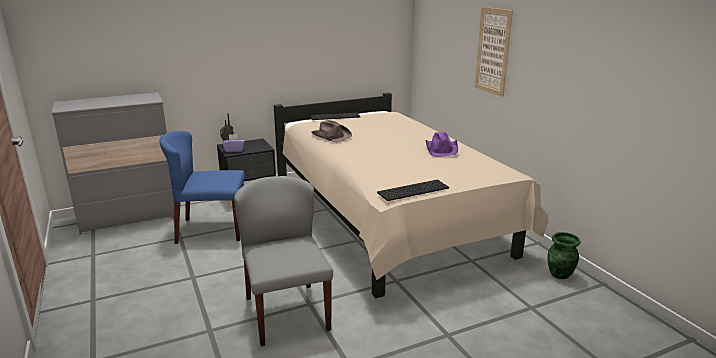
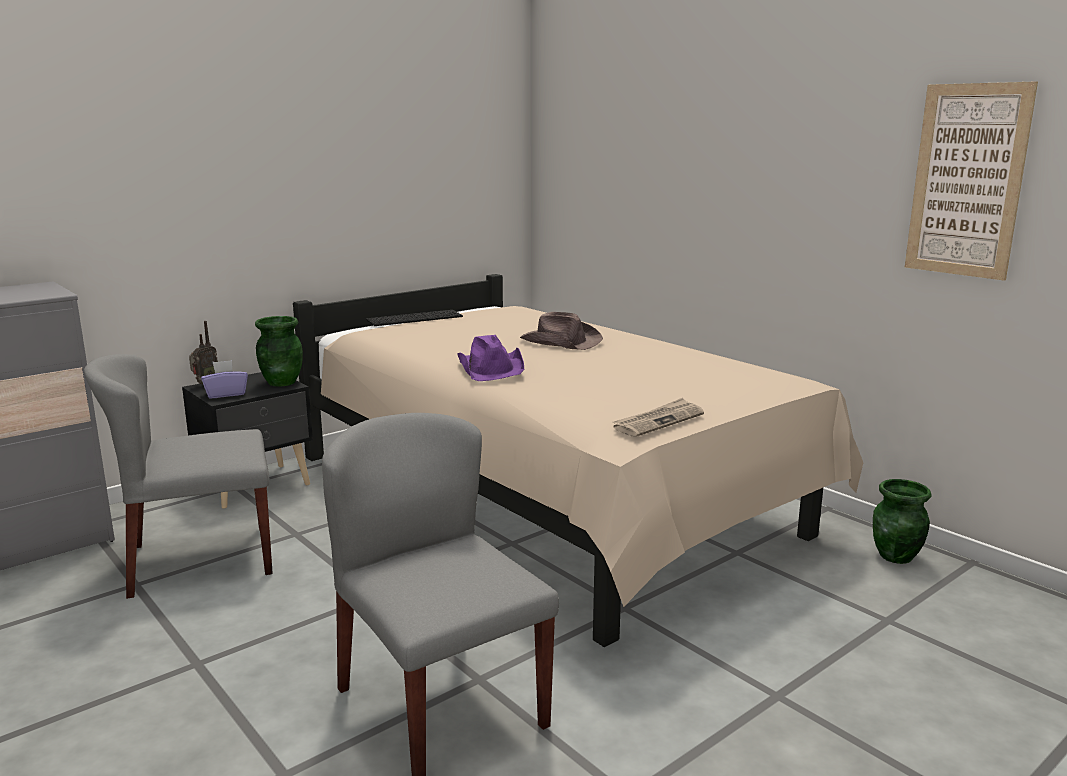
camera: 15 degrees left, 5 degrees down
(211, 230) = (199, 560): blue chair -> grey chair
(262, 146) = (281, 382): none -> green vase
(331, 136) = (431, 348): brown hat -> brown hat (560, 341)
(413, 190) = (658, 421): keyboard -> newspaper
(442, 149) = (652, 354): purple hat -> purple hat (491, 369)
(493, 51) = (707, 180): picture -> picture (967, 181)

